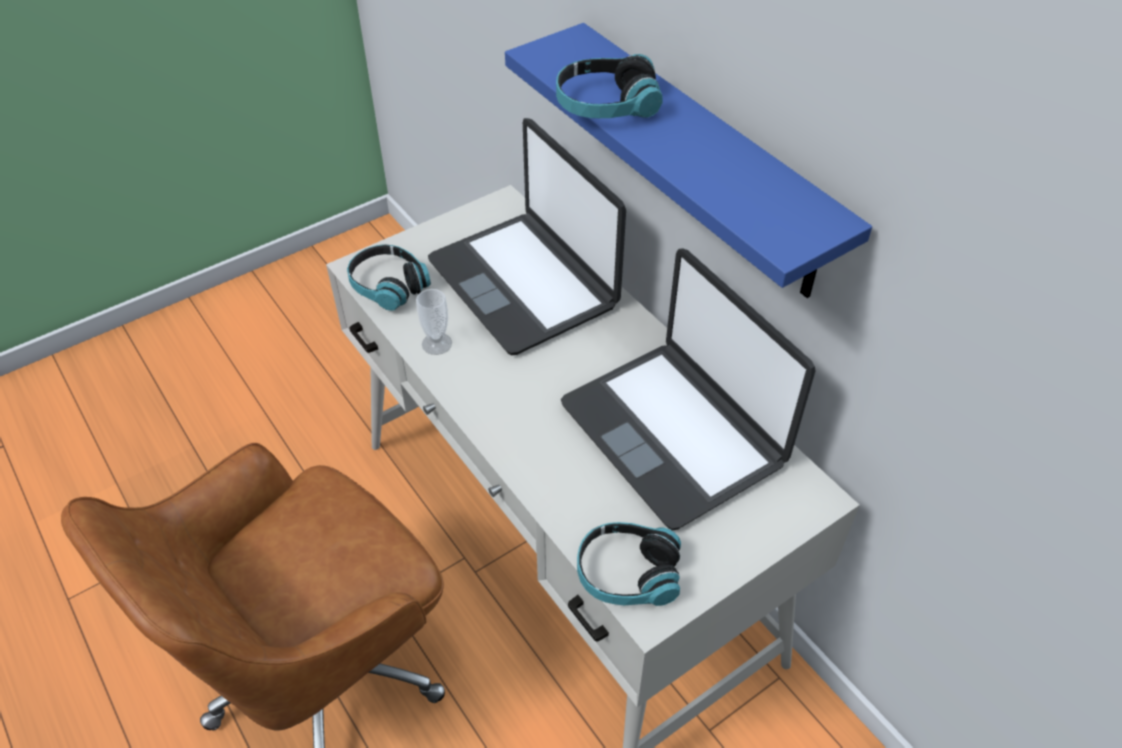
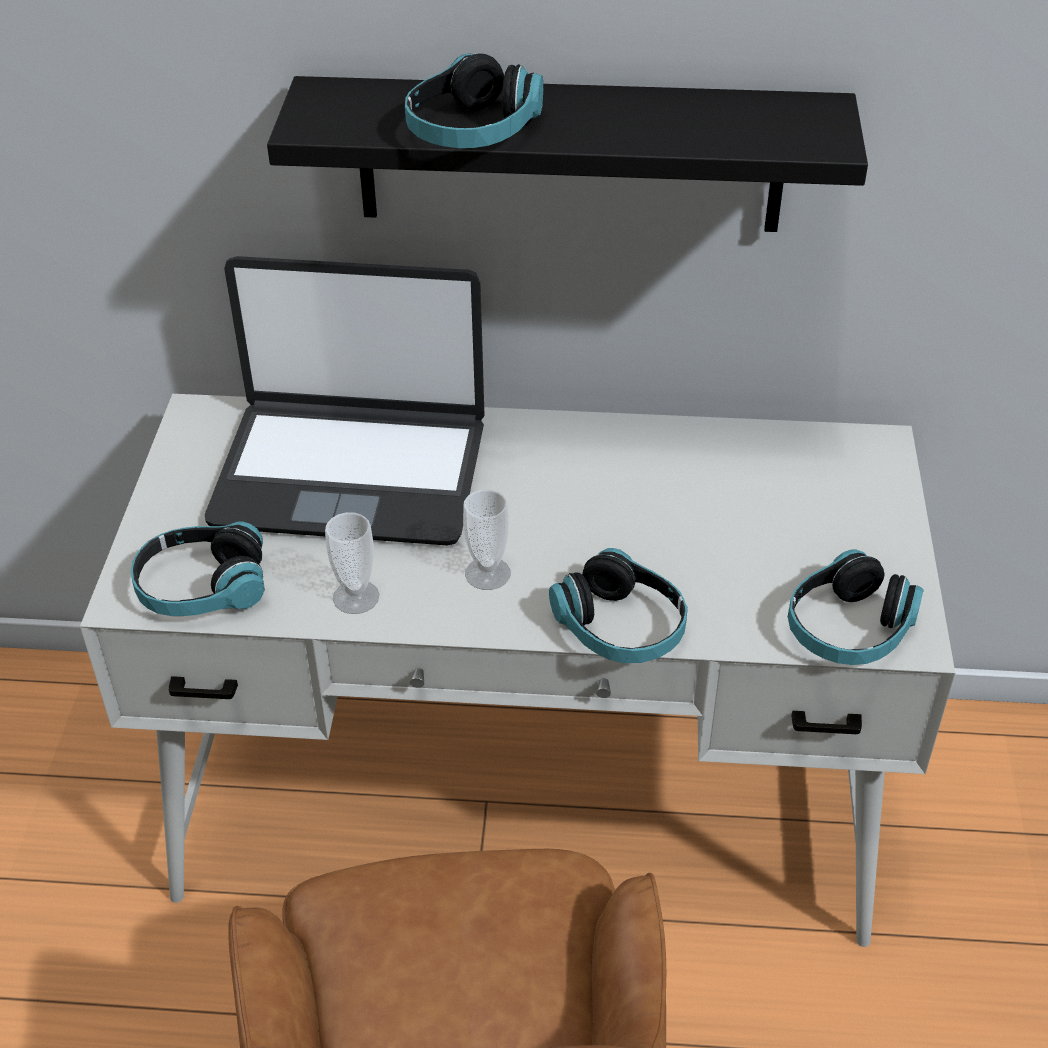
camera: 50 degrees left, 5 degrees down
(505, 383) = (487, 573): none -> cup
(521, 463) = (620, 627): none -> headphones
(674, 433) = (701, 489): laptop -> none
(704, 162) = (570, 155): blue shelf -> black shelf

